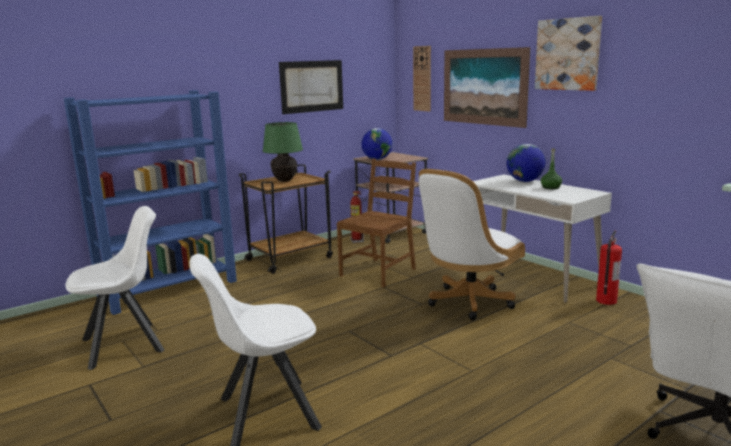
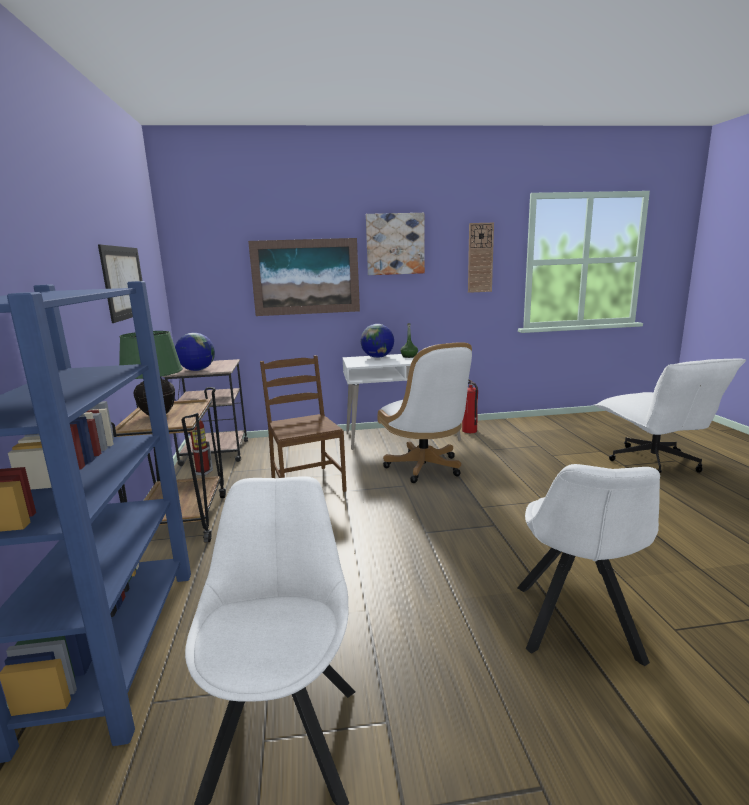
camera: 60 degrees left, 0 degrees up
(422, 78) = (214, 273): wall clock -> wall clock (480, 258)

